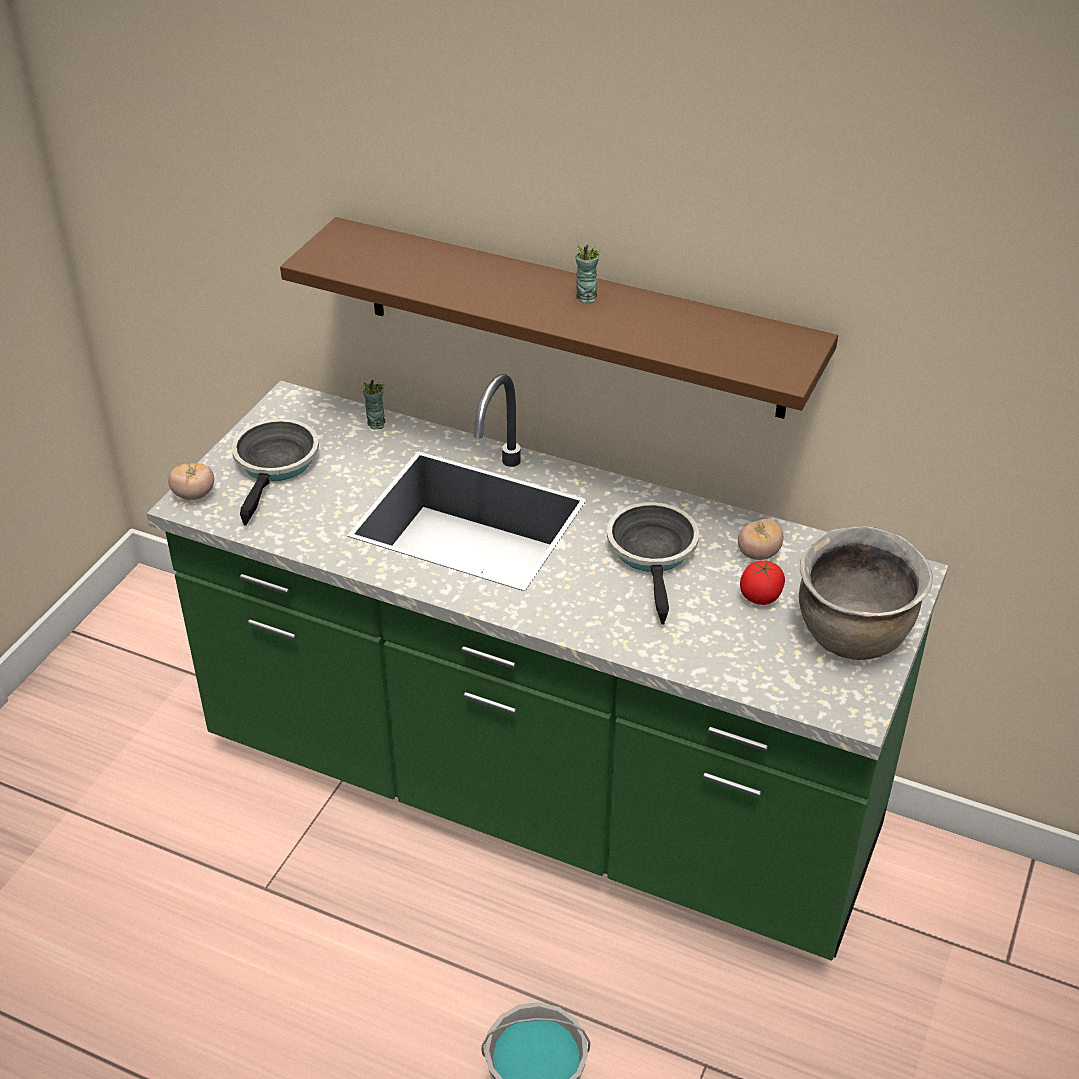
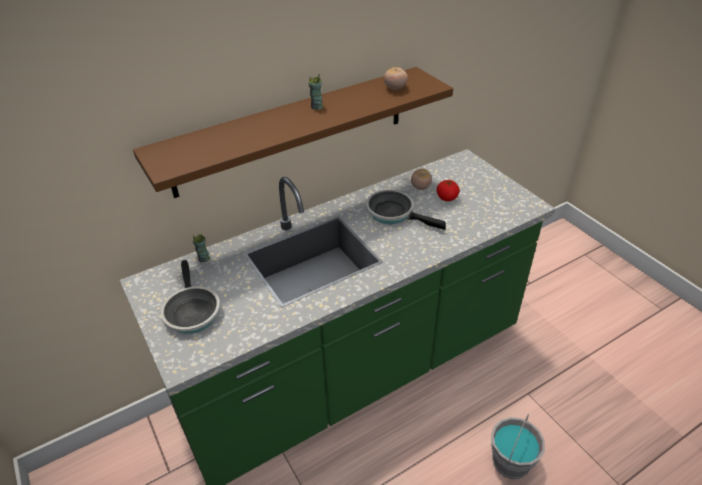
camera: 55 degrees left, 0 degrees up
(194, 495) = (177, 358): tomato -> tomato (395, 88)
(275, 465) = (191, 311): frying pan -> frying pan turned 150 degrees counterclockwise
(853, 637) = (489, 186): brown cooking pot -> none

